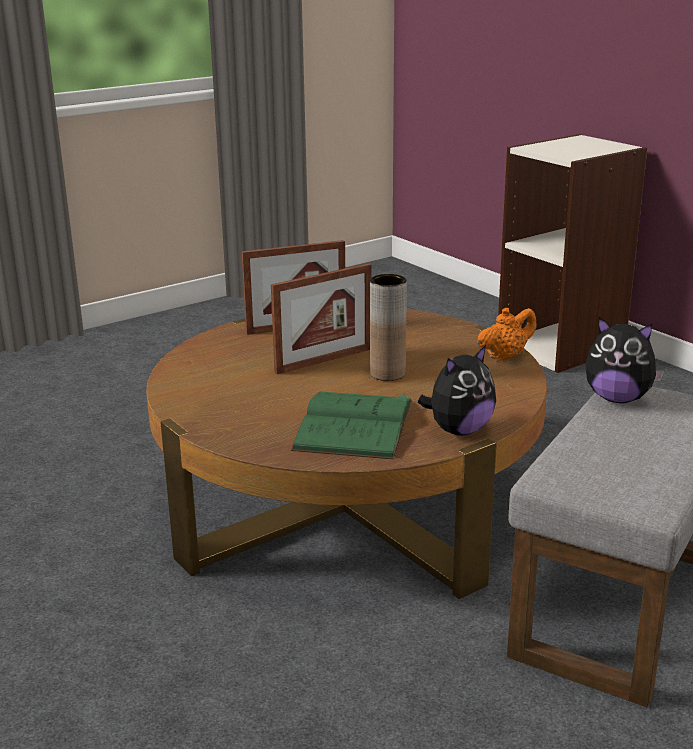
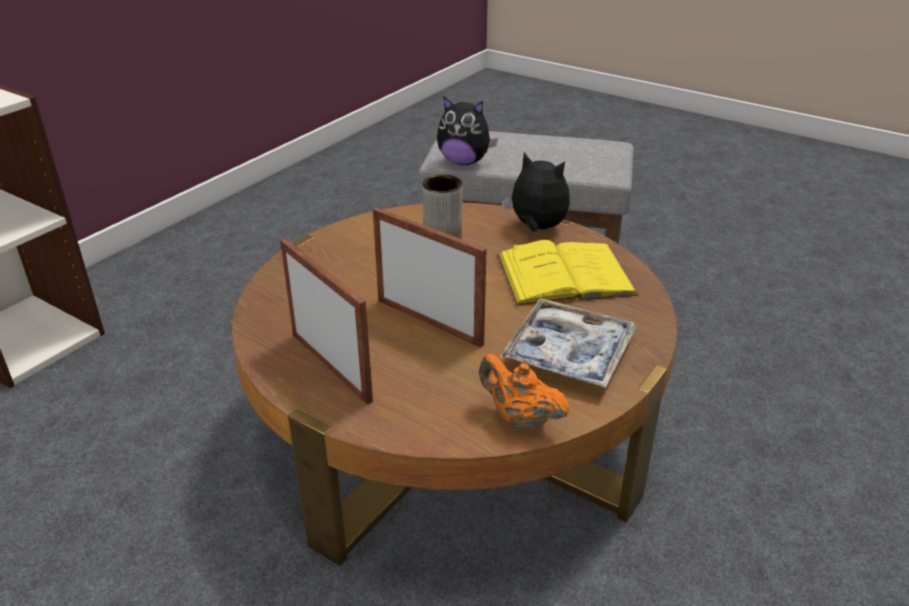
camera: 110 degrees left, 10 degrees up
(236, 401) = (568, 353): none -> tray
(354, 425) = (565, 275): green book -> yellow book
(505, 356) = (368, 226): orange teapot -> orange teapot (520, 419)
(618, 398) = (464, 162): plush toy -> plush toy turned 105 degrees clockwise

